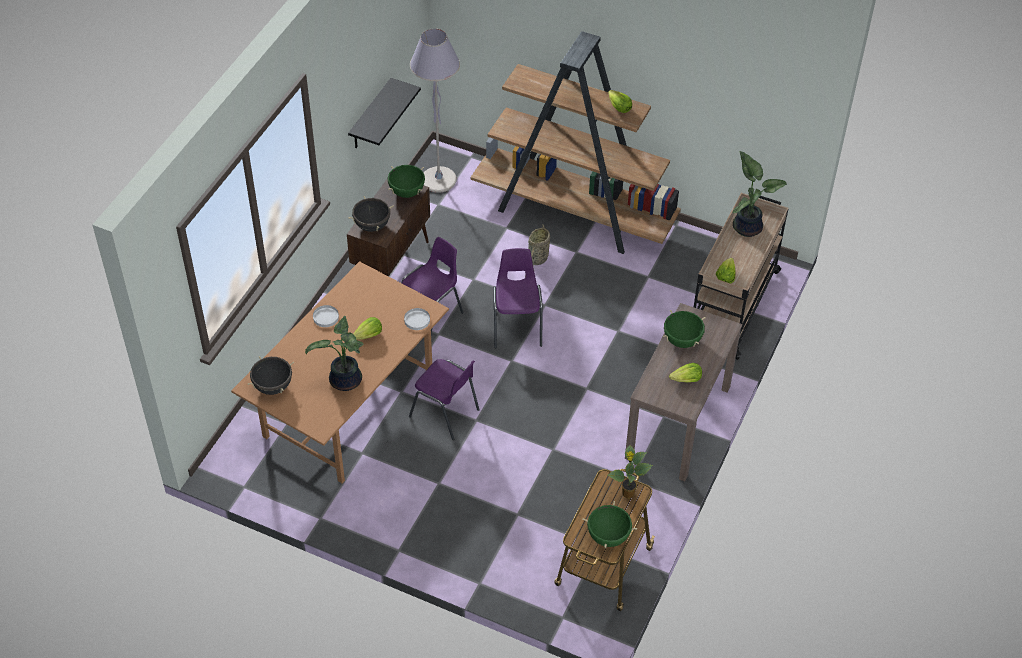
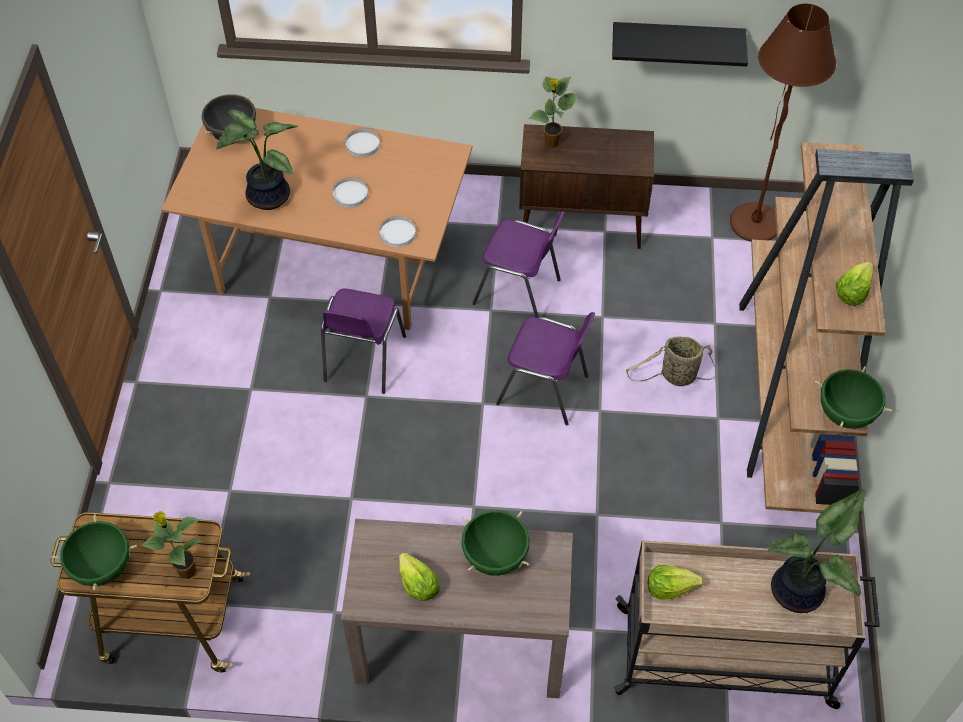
camera: 70 degrees right, 5 degrees up
(368, 335) = (350, 194): lettuce -> white plate
(372, 225) = (551, 143): black cooking pot -> potted plant
(406, 192) = (630, 157): green cooking pot -> green cooking pot (845, 414)
(439, 180) = (755, 224): grey floor lamp -> brown floor lamp
(517, 326) = (545, 390): purple chair -> purple chair turned 45 degrees clockwise

